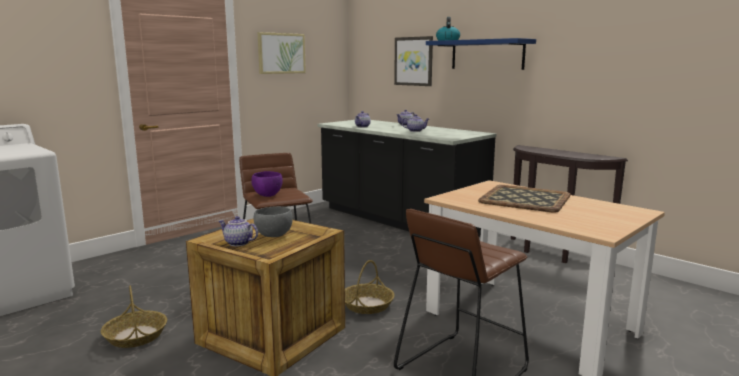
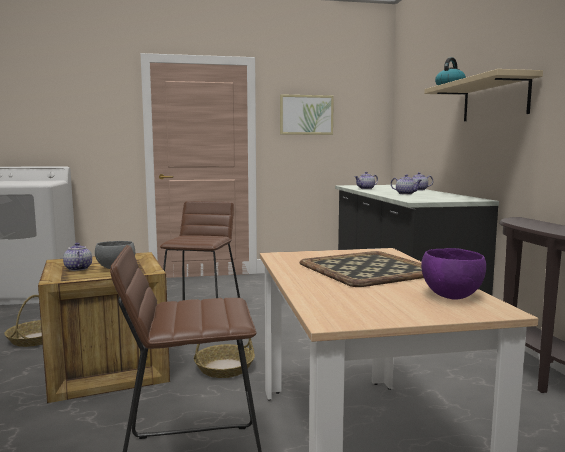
camera: 35 degrees right, 5 degrees down
(267, 195) = (185, 238): purple bowl -> purple bowl (450, 296)
(413, 61) = (435, 117): picture -> none
(487, 54) = (495, 99): blue shelf -> beige shelf

